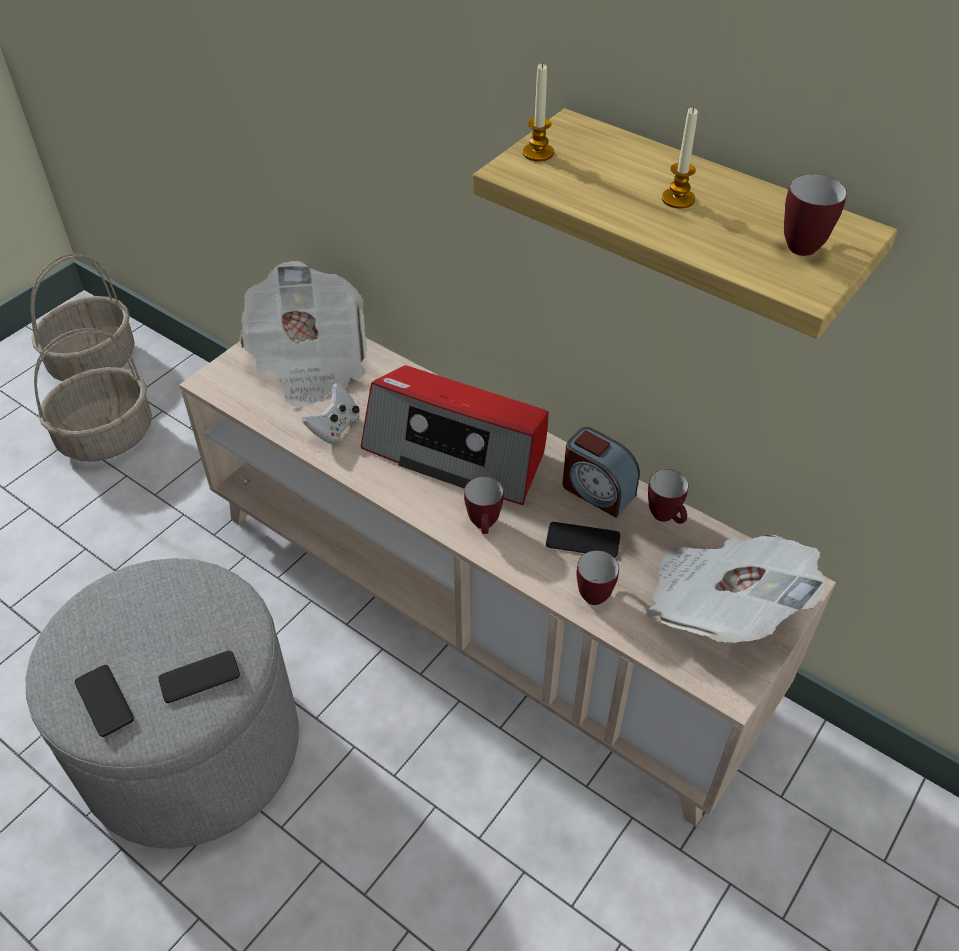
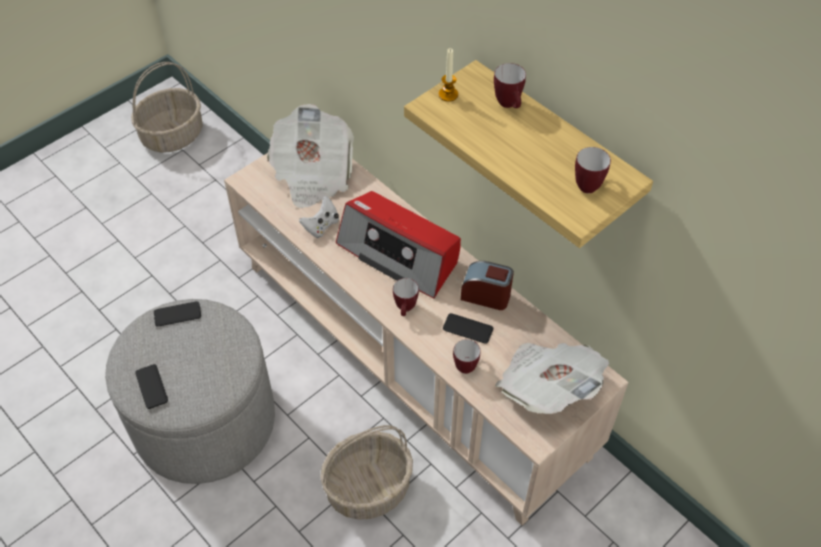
camera: 10 degrees right, 5 degrees up
(107, 435) = (175, 194): basket -> basket (368, 487)
(199, 677) = (211, 381): phone -> phone (177, 314)
(597, 491) = (486, 295): alarm clock -> alarm clock turned 150 degrees clockwise
(666, 518) = (527, 321): mug -> mug (509, 105)
(678, 199) = (524, 141): candle -> none

